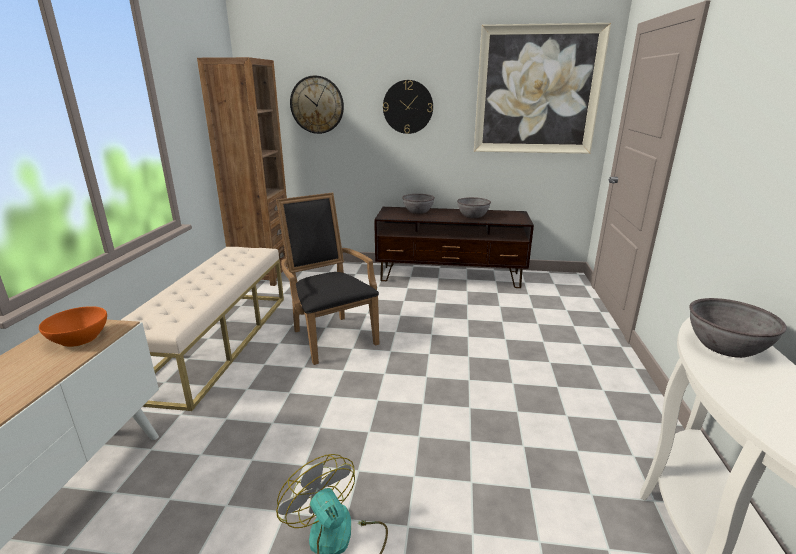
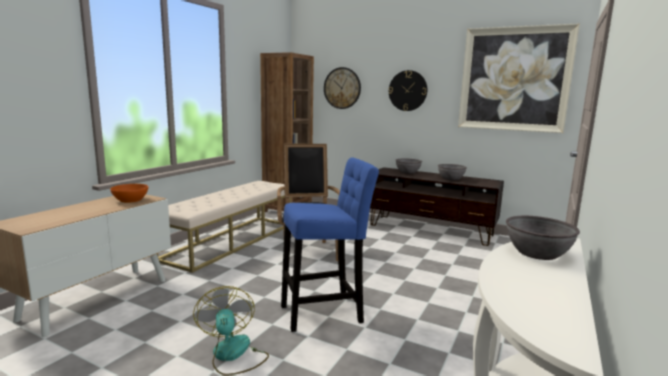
camera: 20 degrees right, 10 degrees down
(413, 431) = (326, 313): none -> blue stool

